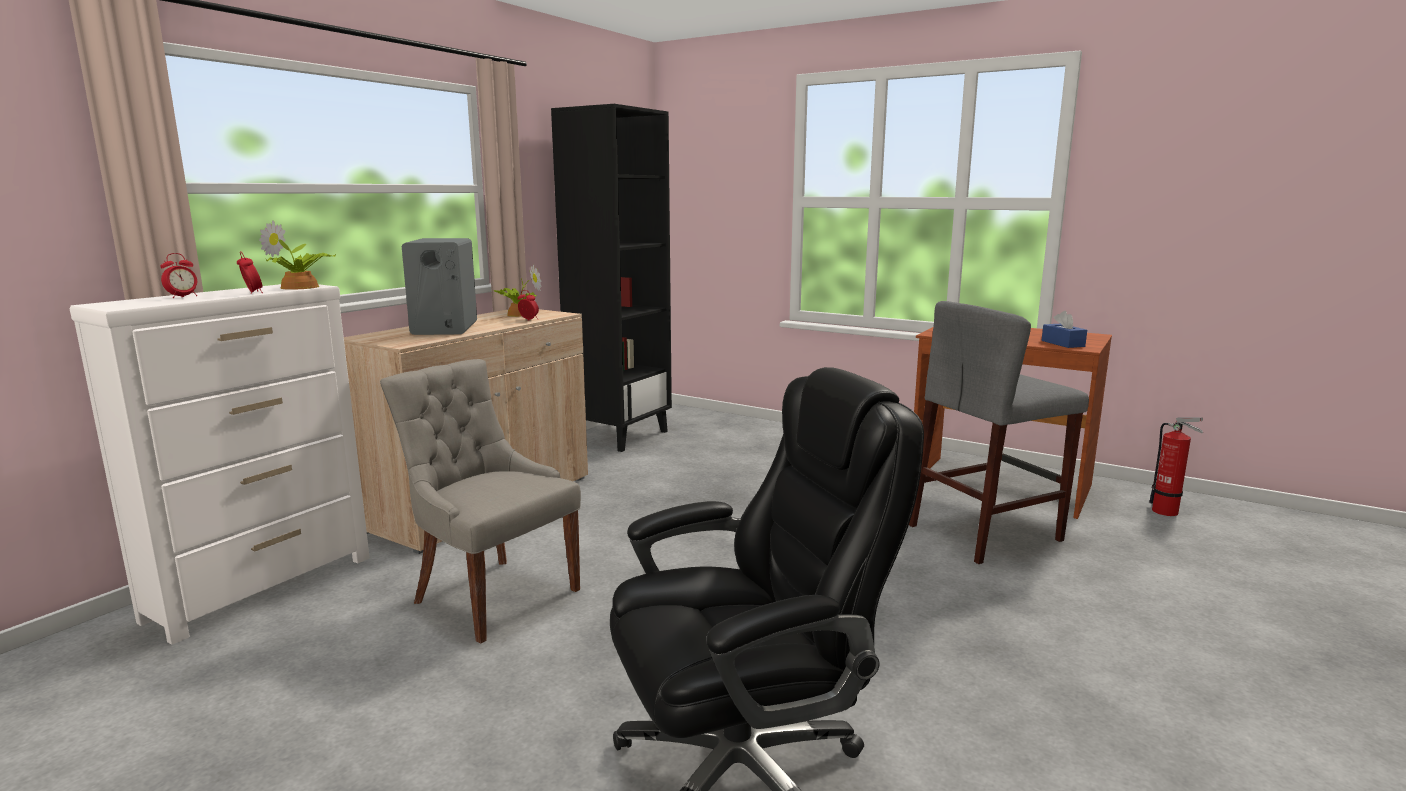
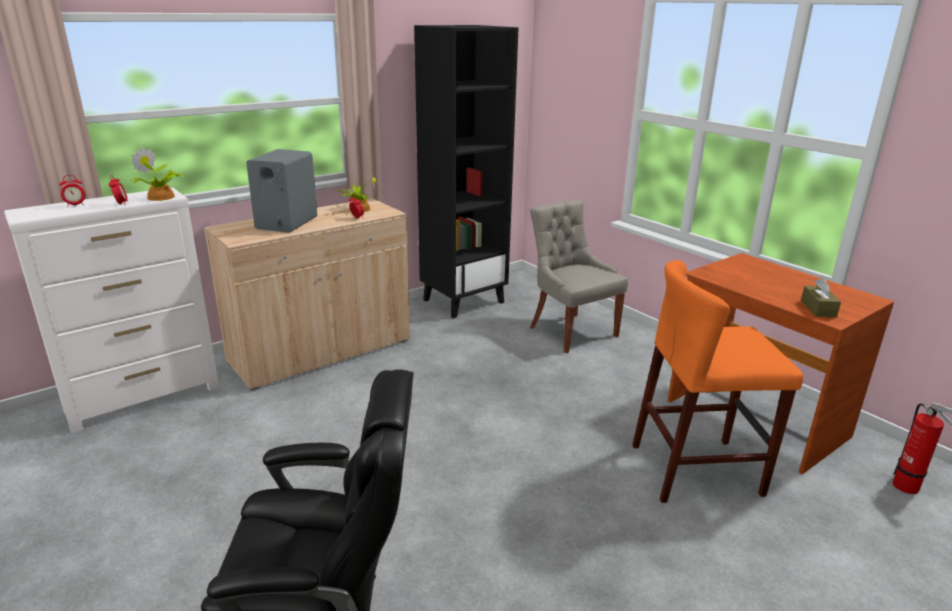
camera: 20 degrees right, 10 degrees up
(492, 595) = (272, 440): grey chair -> grey chair (570, 331)
(985, 533) = (696, 470): grey stool -> orange stool
(1062, 343) = (818, 309): blue tissue box -> brown tissue box

